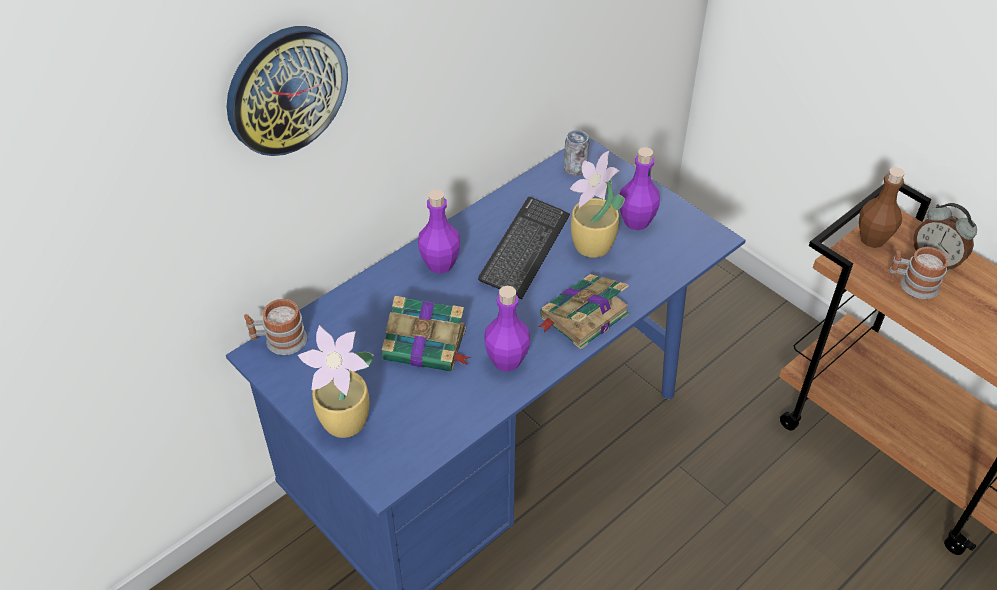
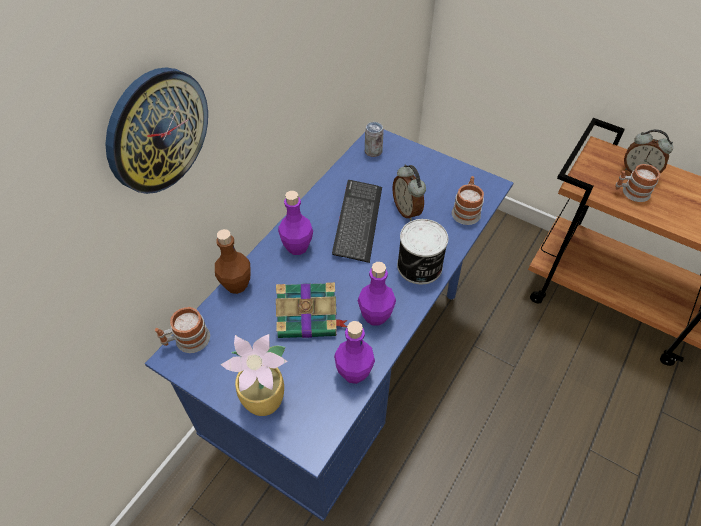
camera: 15 degrees left, 5 degrees up
(582, 316) = (420, 267): book -> can
(592, 247) = (407, 210): potted plant -> alarm clock
(636, 221) = (432, 183): purple bottle -> purple bottle (354, 372)
(668, 262) = (466, 210): none -> mug
(872, 239) = (592, 164): brown bottle -> brown bottle (236, 285)

